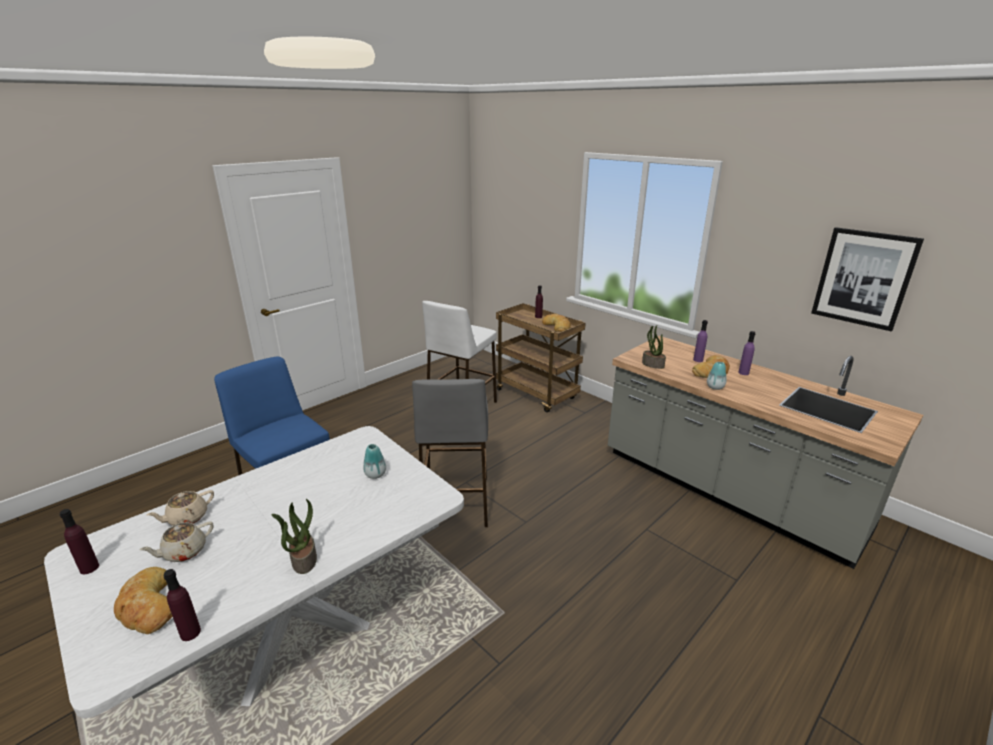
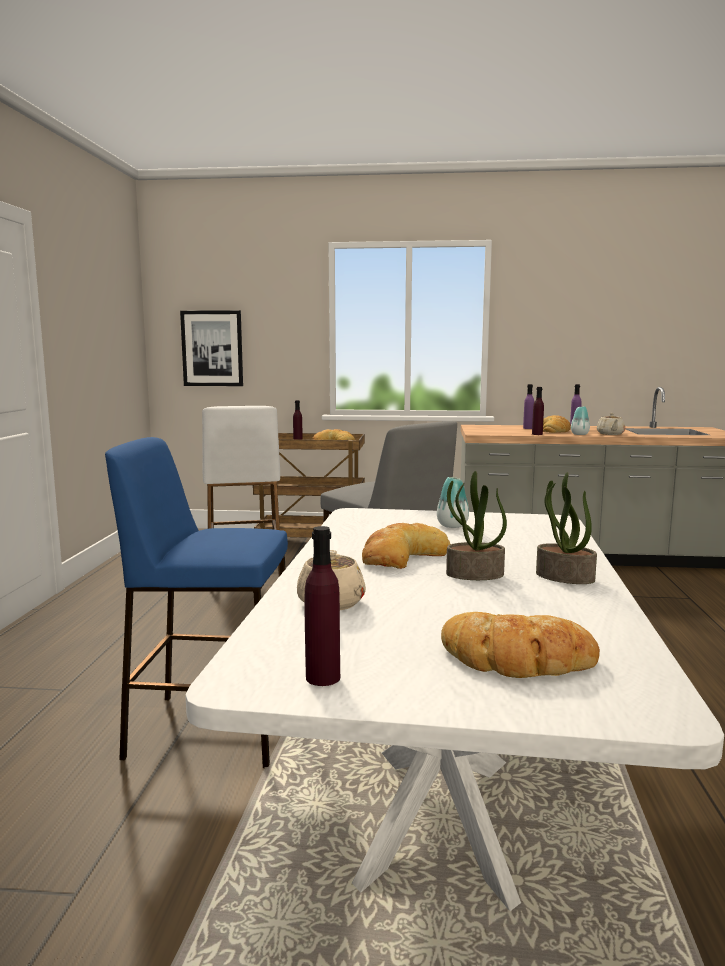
camera: 40 degrees left, 15 degrees down
(184, 552) = (418, 619): beige teapot -> beige teapot (610, 434)
(190, 633) = (627, 648): purple bottle -> purple bottle (537, 434)
(289, 494) = (402, 556): none -> bread
(652, 364) = (505, 433): potted plant -> potted plant (474, 575)
(863, 278) = (633, 328): picture -> picture (212, 348)

